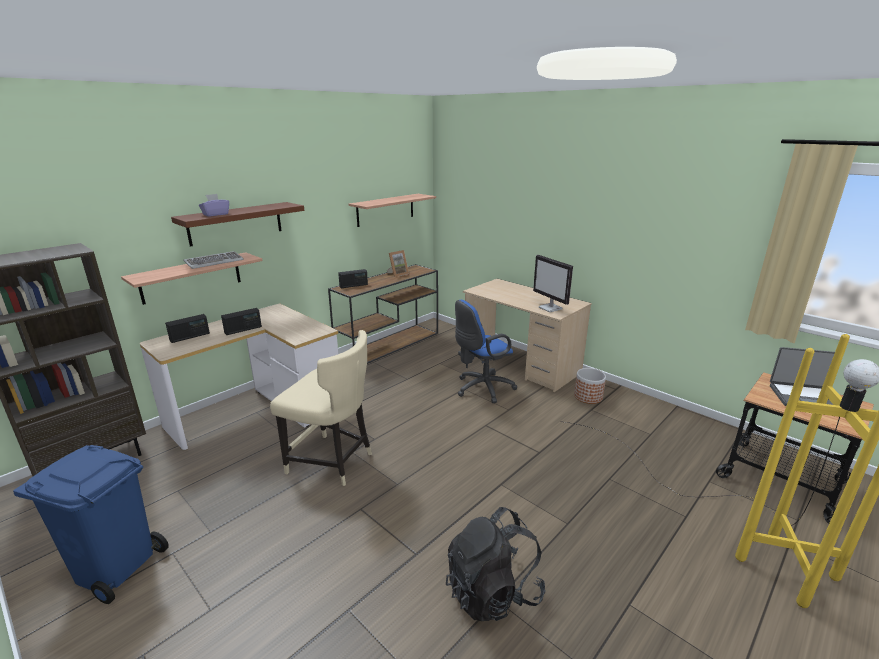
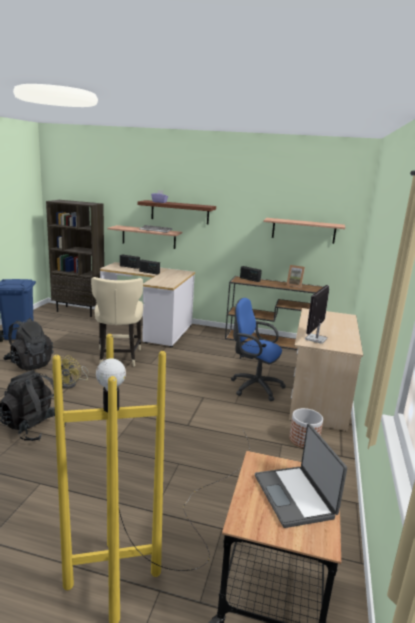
camera: 60 degrees right, 5 degrees down
(264, 568) = (29, 364): none -> black backpack
(381, 527) = (71, 384): none -> yellow fan

